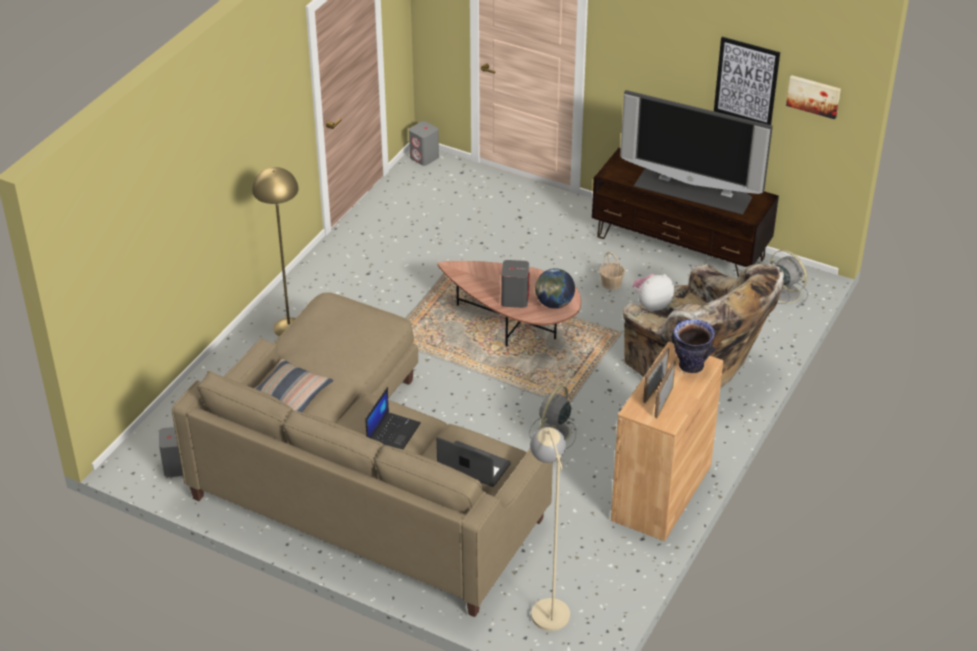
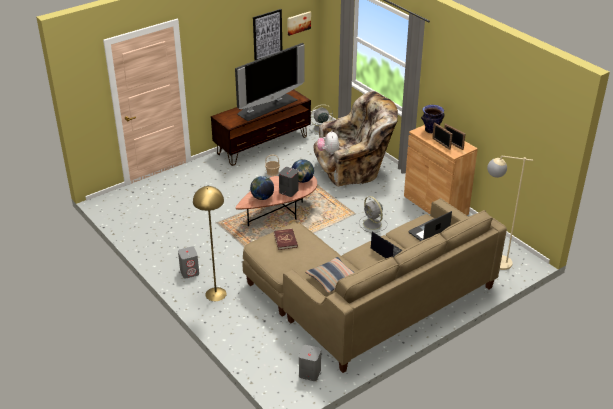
camera: 65 degrees left, 5 degrees down
(351, 322) = (285, 240): none -> red book
(424, 158) = (105, 201): grey speaker -> grey speaker (189, 272)
(480, 279) = (262, 198): none -> globe

